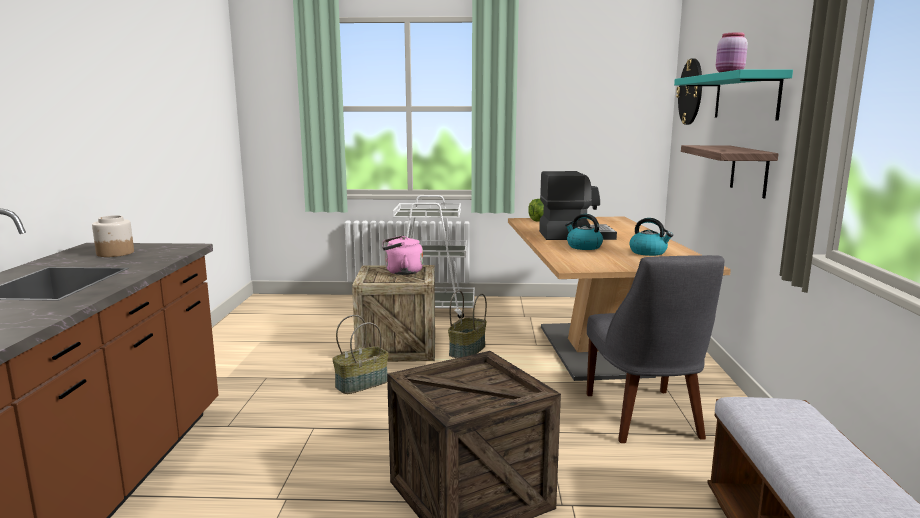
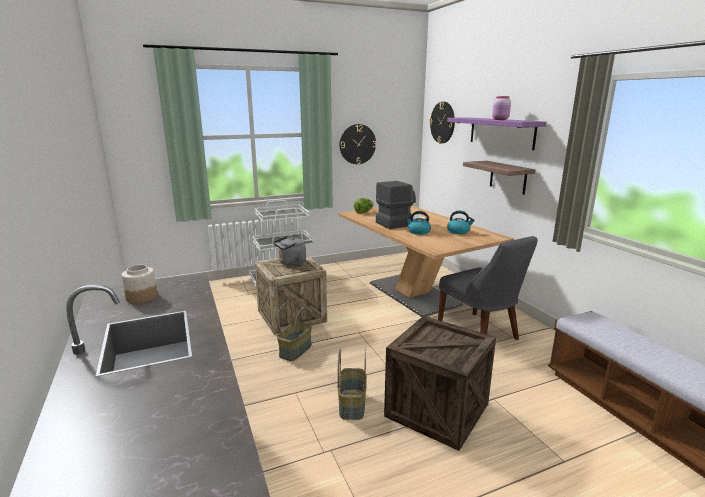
camera: 25 degrees left, 5 degrees up
(401, 272) = (291, 263): pink kettle -> grey kettle
(468, 351) = (341, 310): basket -> basket (352, 405)
(560, 125) = (357, 144): none -> wall clock
(745, 96) = (501, 132): turquoise shelf -> purple shelf

